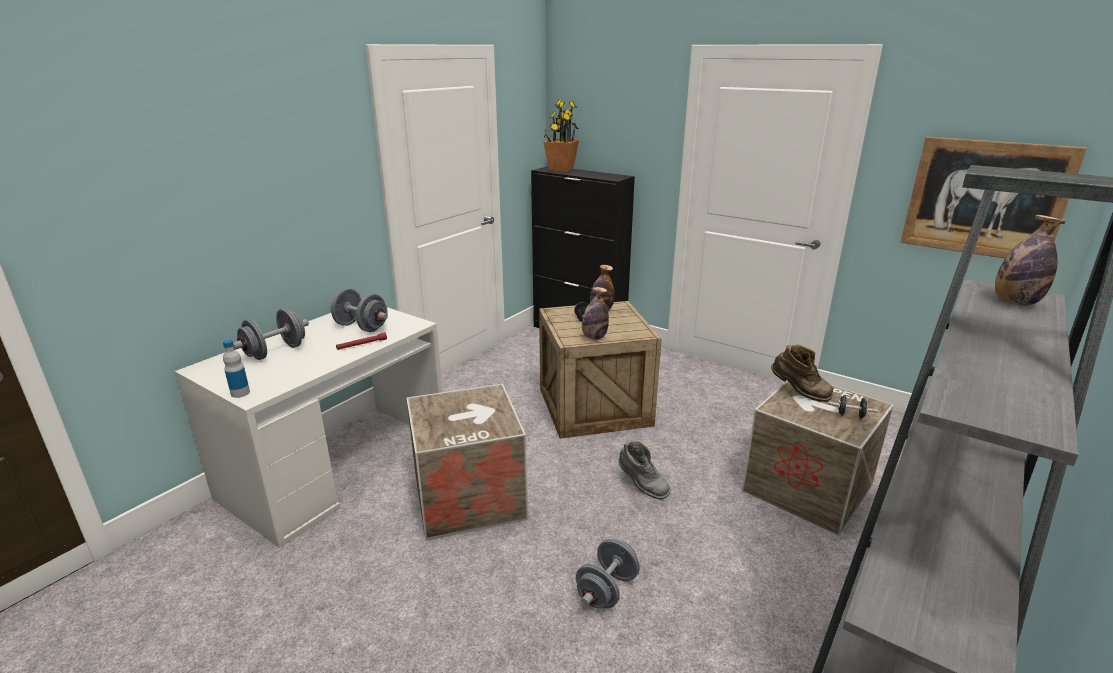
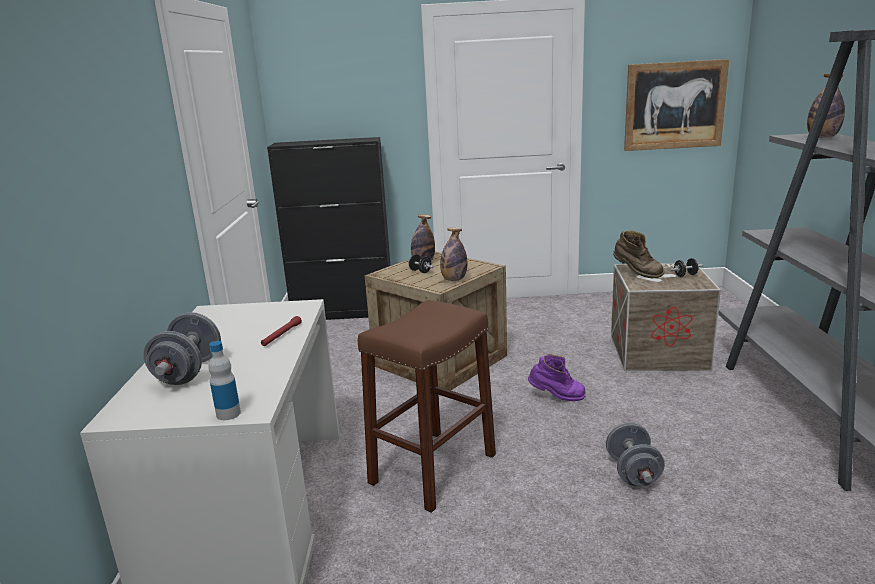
camera: 35 degrees left, 5 degrees down
(361, 327) = (247, 324): grey dumbbell -> none
(469, 497) = (433, 469): crate -> brown stool
(560, 170) = (297, 142): potted plant -> none
(641, 486) = (557, 397): grey boot -> purple boot
(799, 393) = (636, 273): brown boot -> brown boot turned 45 degrees clockwise

